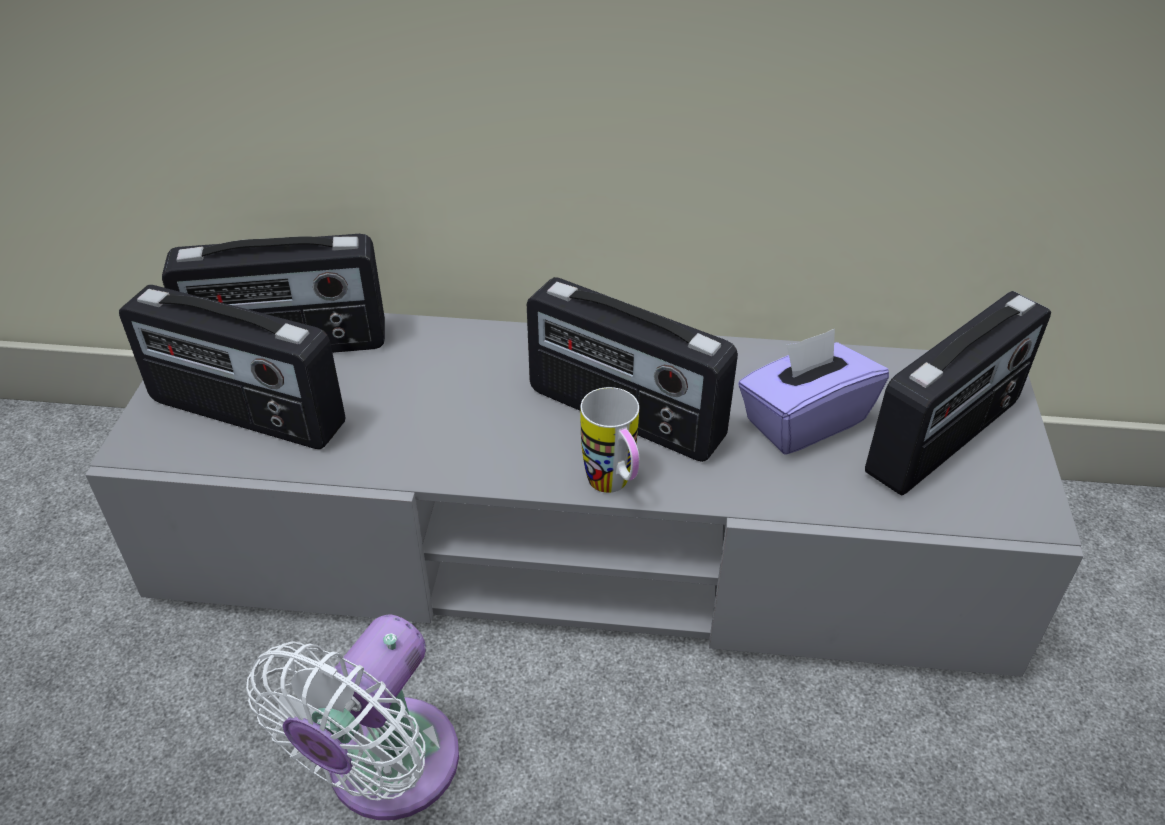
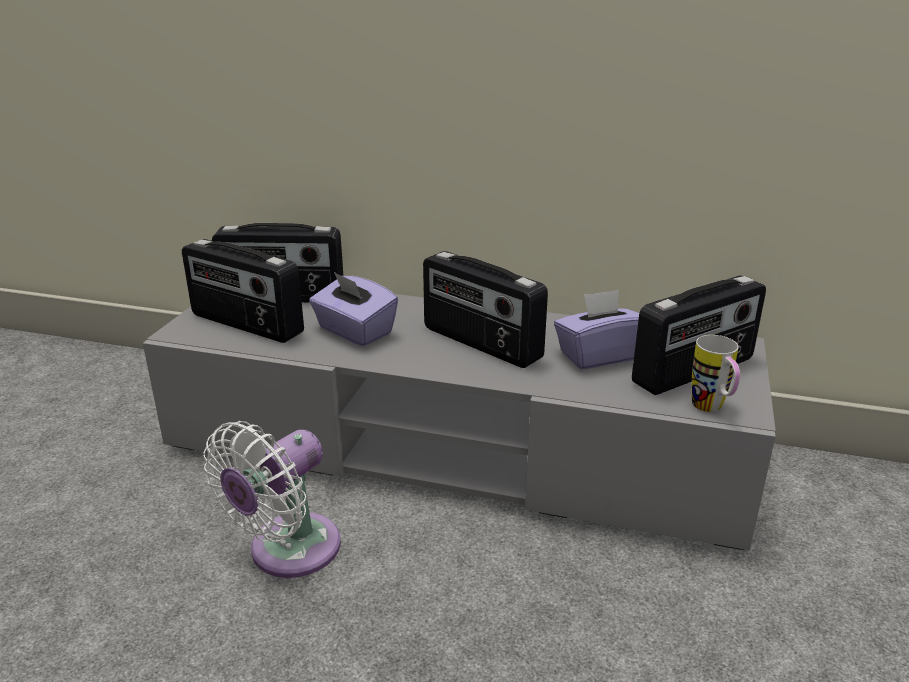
camera: 10 degrees right, 15 degrees down
(424, 411) = (354, 331): none -> purple tissue box
(614, 487) = (462, 375): mug -> mug (712, 409)

